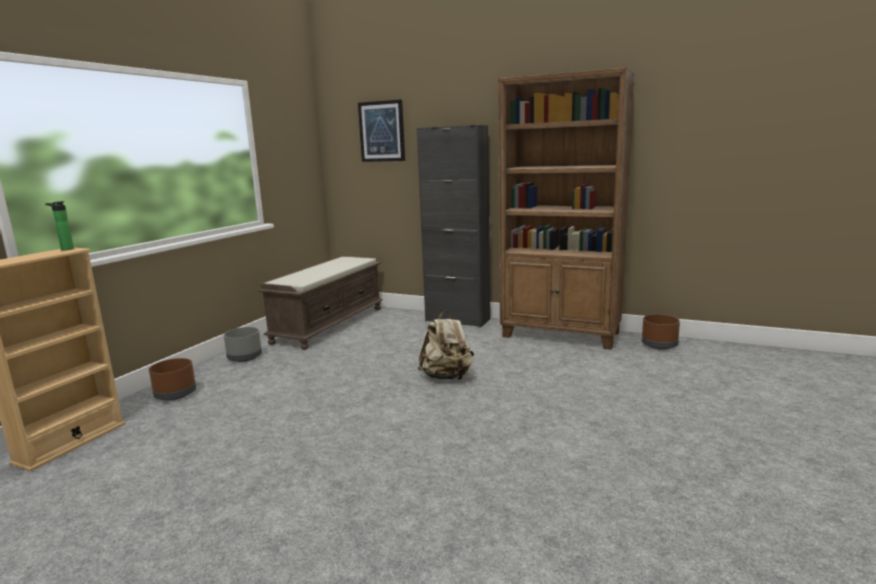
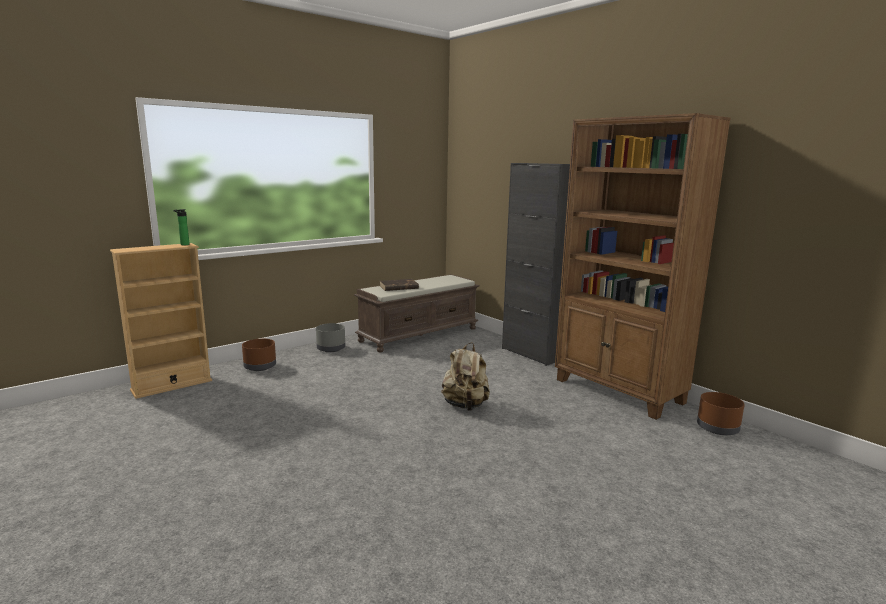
camera: 25 degrees right, 0 degrees up
(306, 275) = (398, 287): none -> brown book
(382, 131) = (493, 162): picture -> none

